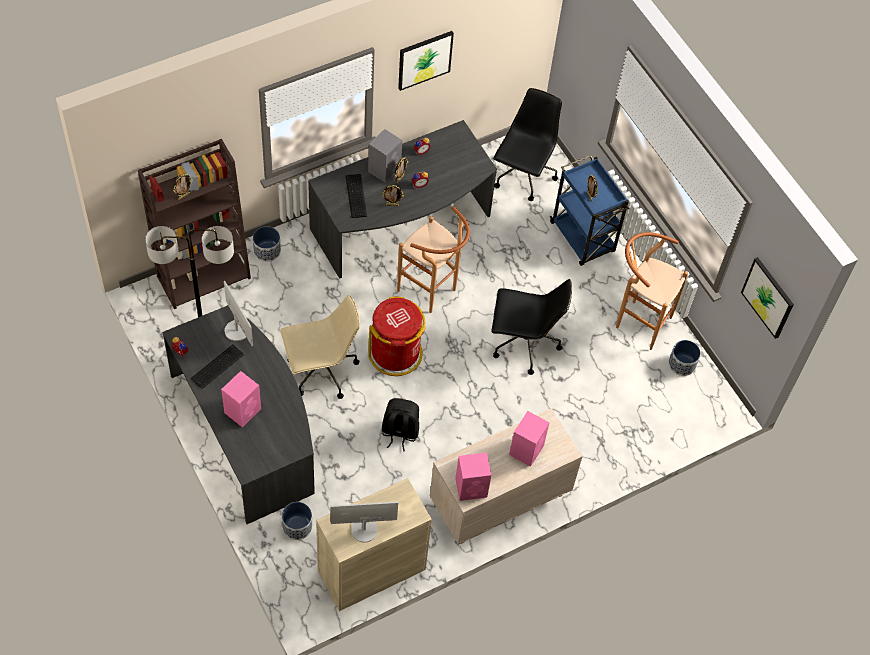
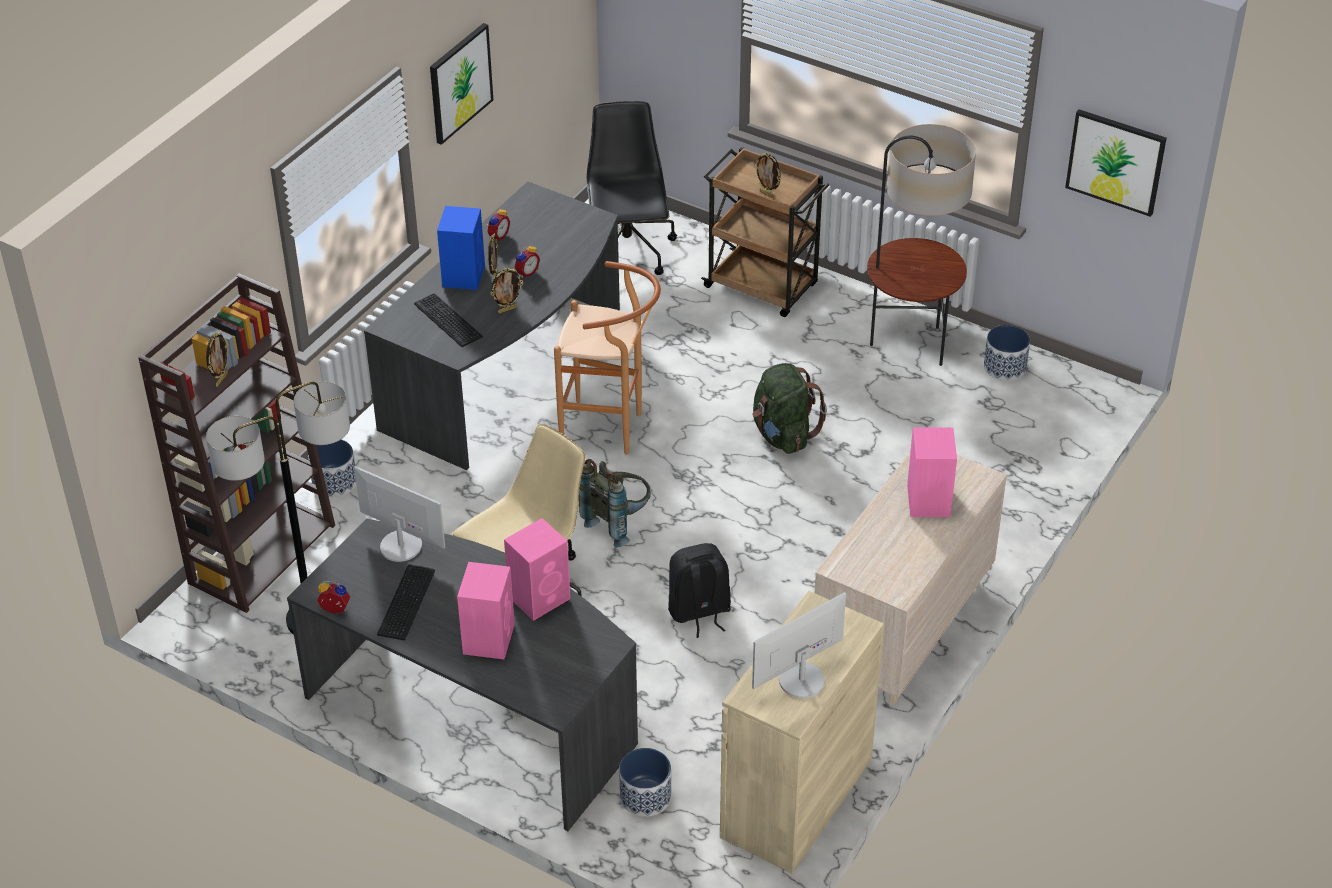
camera: 25 degrees left, 15 degrees down
(385, 169) = (464, 275): grey speaker -> blue speaker
(396, 353) = (618, 522): red trash can -> grey backpack
(472, 487) = (894, 577): pink speaker -> pink speaker (540, 597)
(523, 344) = (783, 435): black office chair -> green backpack
(583, 238) = (763, 287): blue cart -> brown cart
(638, 321) = (909, 345): brown stool -> floor lamp

